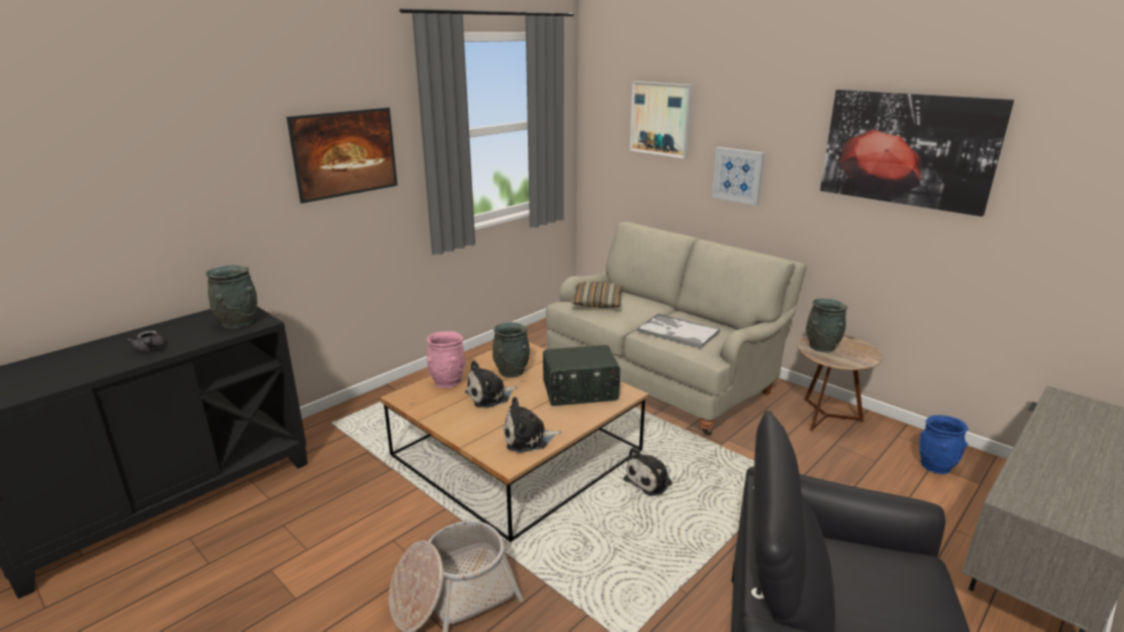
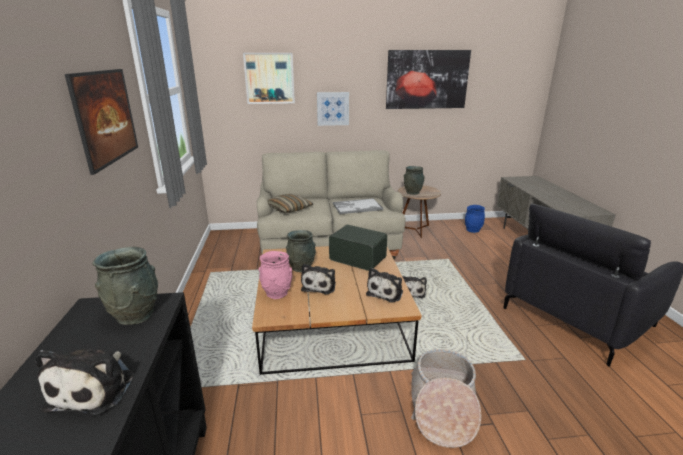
camera: 50 degrees left, 0 degrees up
(150, 349) = (95, 388): grey teapot -> plush toy
(580, 392) = (358, 258): radio -> radio turned 90 degrees counterclockwise

